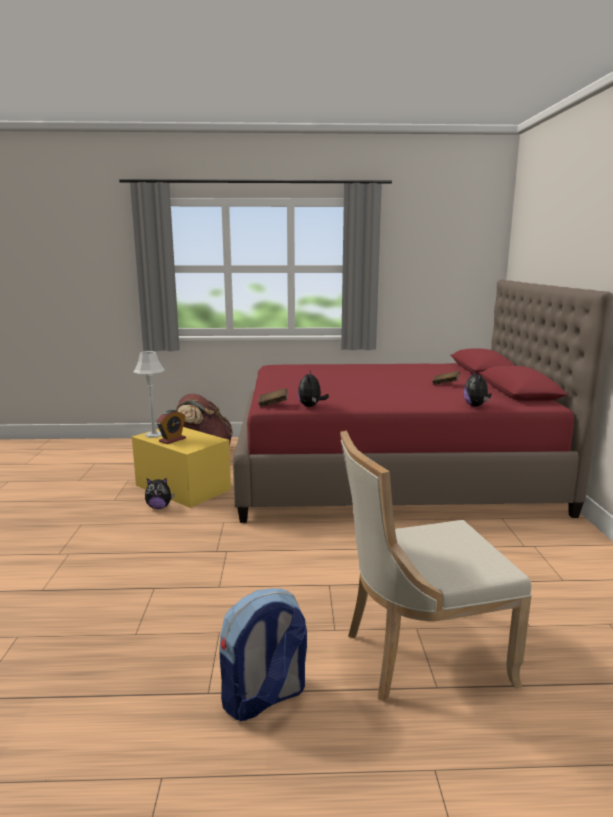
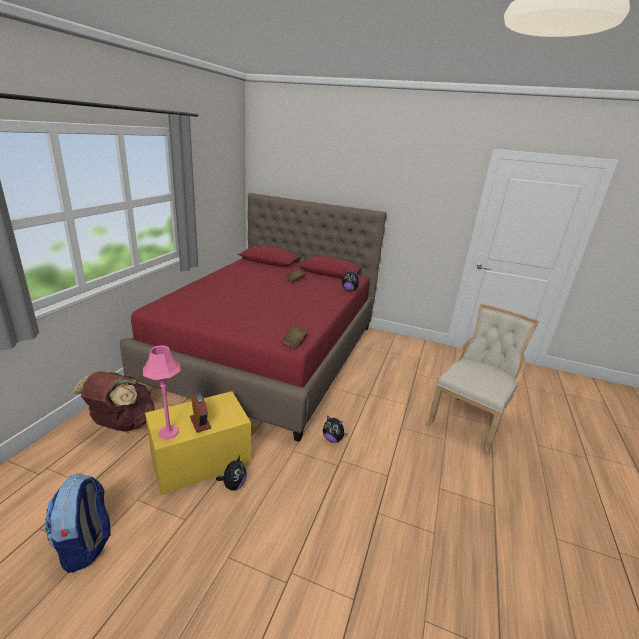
camera: 70 degrees left, 10 degrees up
(153, 435) = (168, 432): grey table lamp -> pink table lamp
(264, 698) = (498, 483): backpack -> backpack (86, 545)
(311, 406) = (311, 330): plush toy -> plush toy (333, 439)
(419, 655) = (469, 420): beige chair -> beige chair turned 150 degrees counterclockwise

